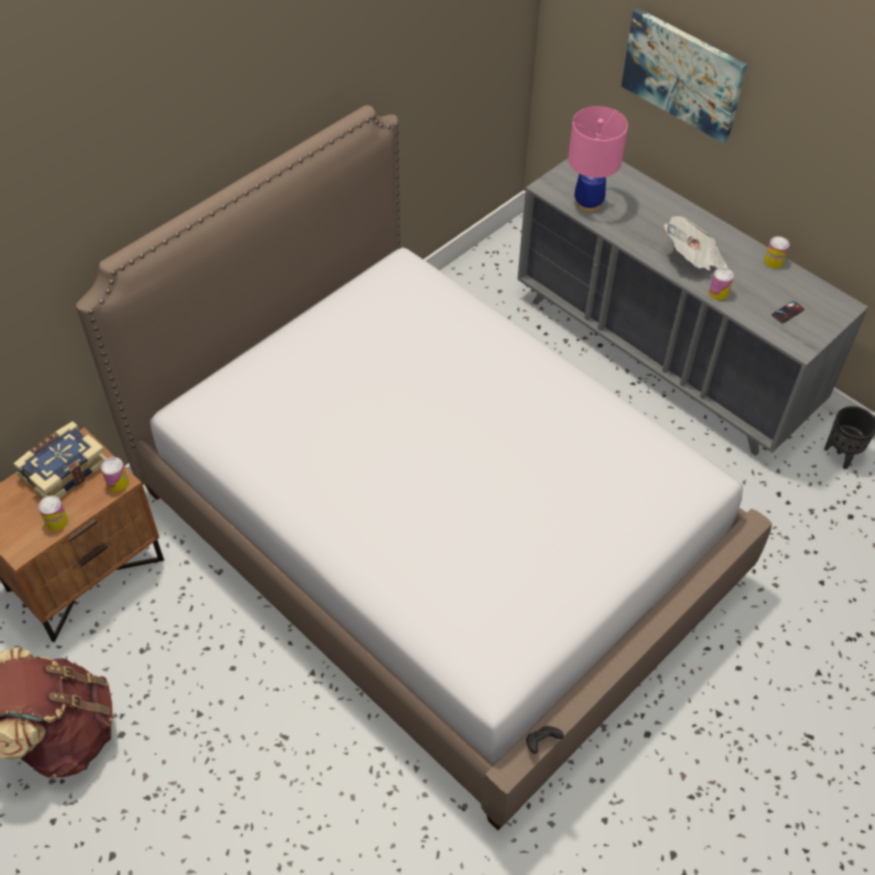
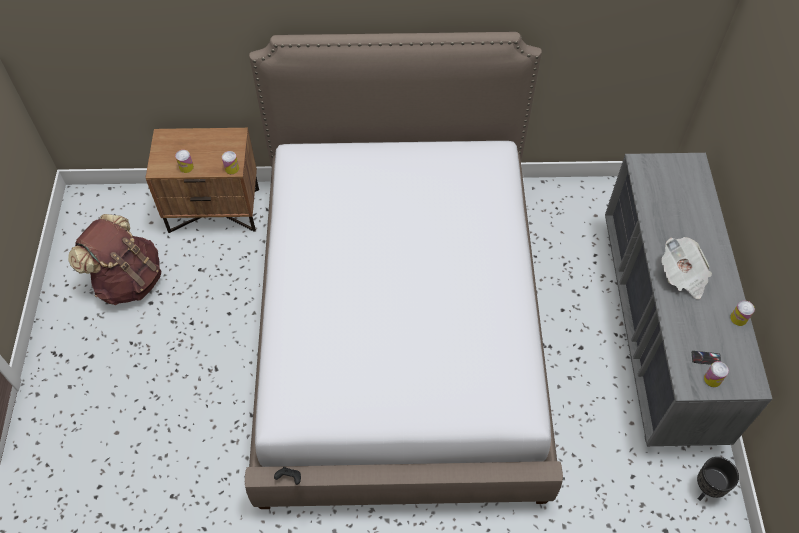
camera: 45 degrees right, 5 degrees up
(63, 469) = (216, 142): book -> none
(588, 204) = (654, 192): pink table lamp -> none
(683, 74) = (763, 141): picture -> none
(718, 293) = (672, 310): can -> can (712, 379)

